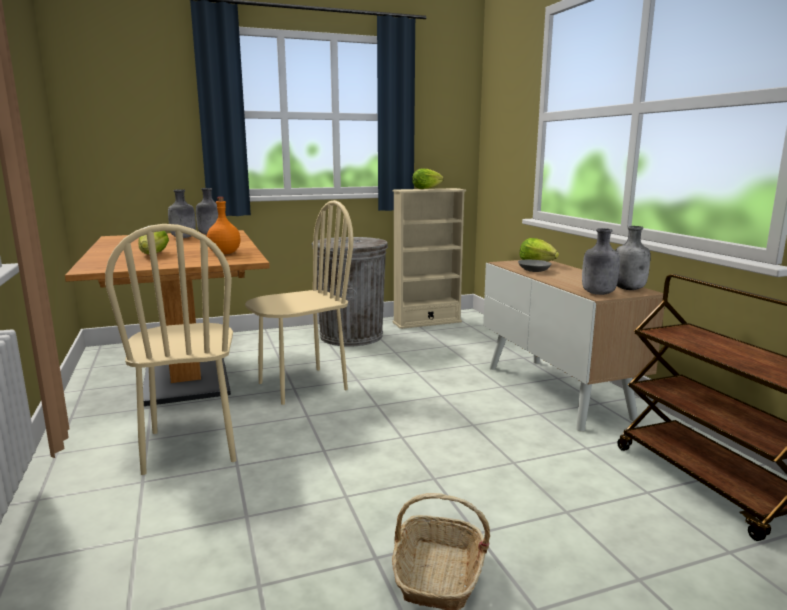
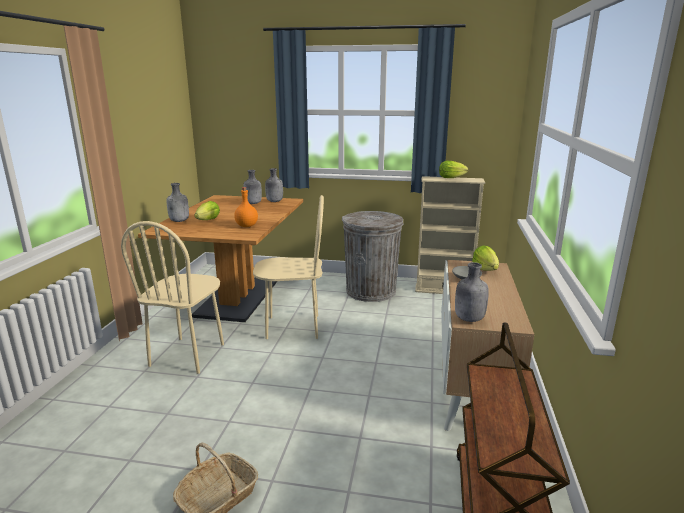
camera: 30 degrees right, 5 degrees up
(629, 289) = (509, 320): grey bottle -> grey bottle (179, 221)

